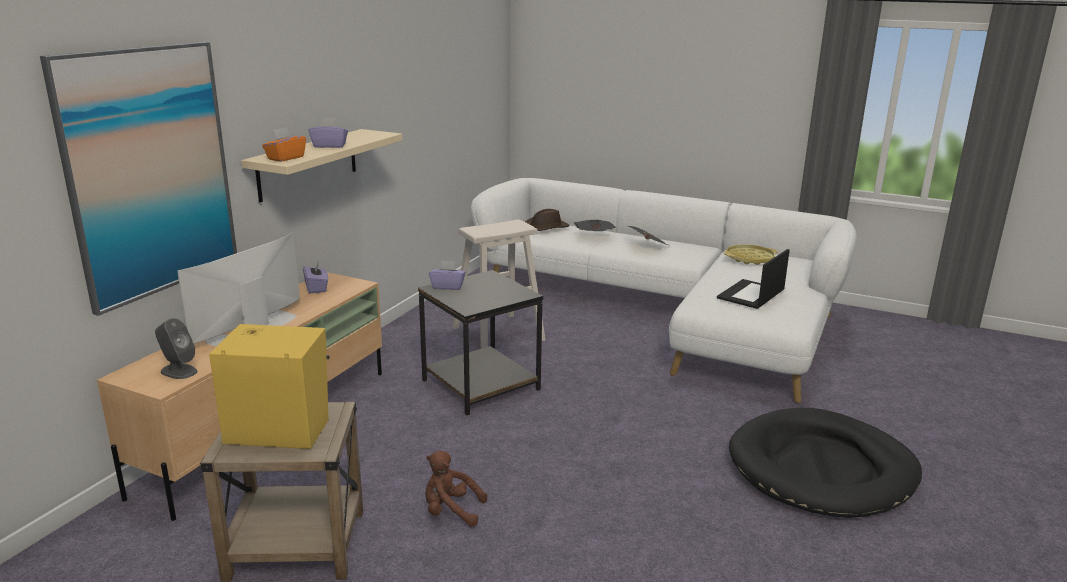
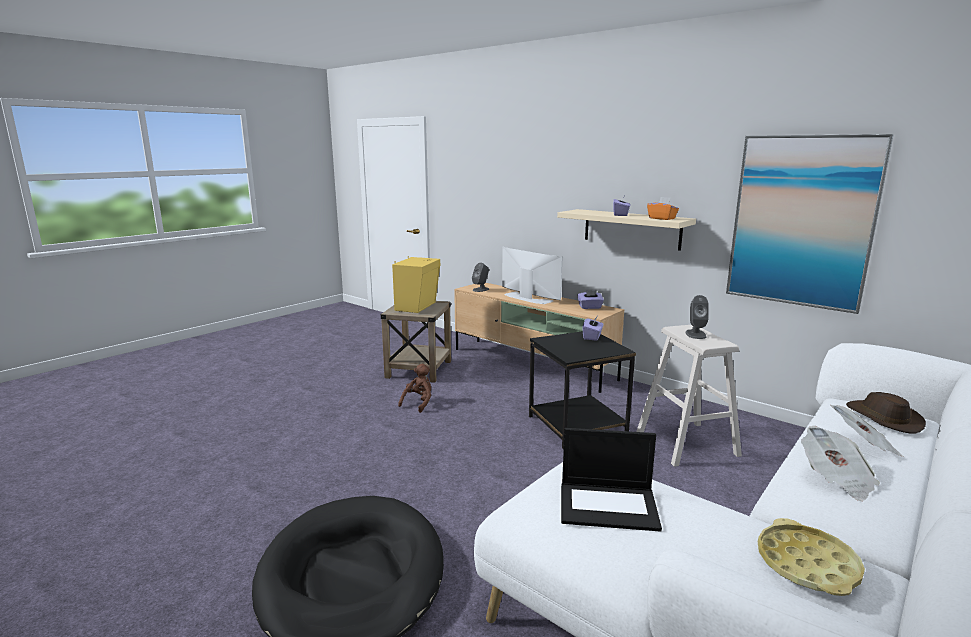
camera: 105 degrees right, 5 degrees down
(150, 172) = (525, 199): picture -> picture (801, 221)
(285, 158) = (580, 211): orange tissue box -> orange tissue box (662, 218)
(494, 228) = (695, 334): none -> grey speaker
(751, 295) = (609, 506): laptop -> laptop turned 135 degrees clockwise

